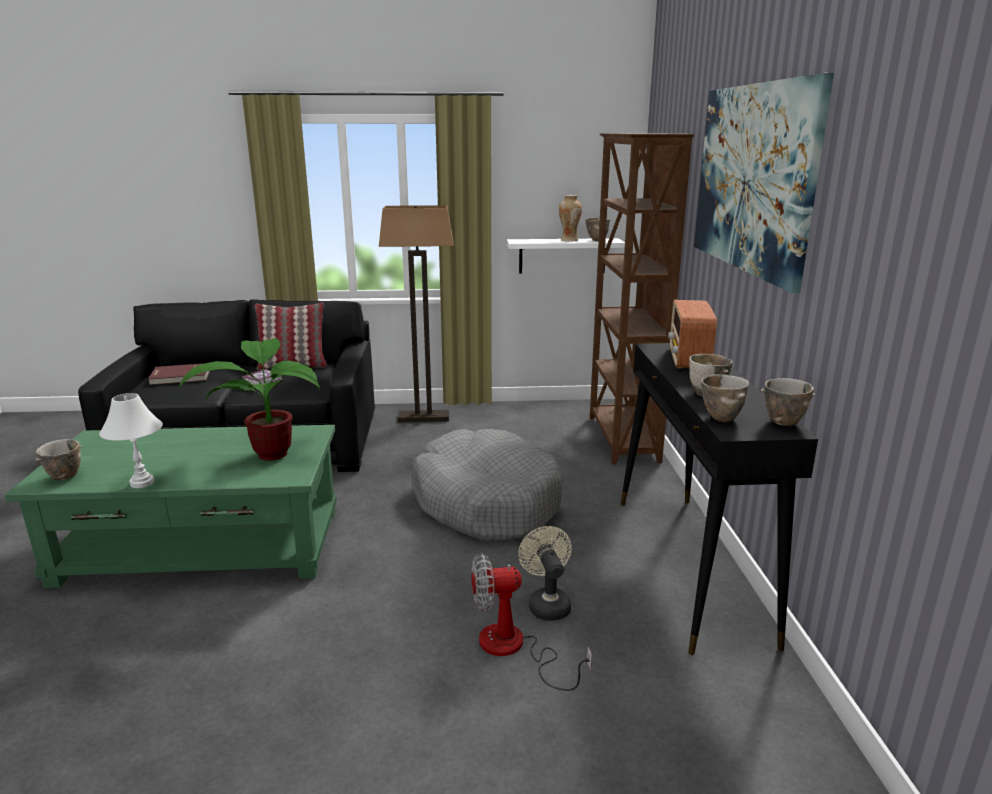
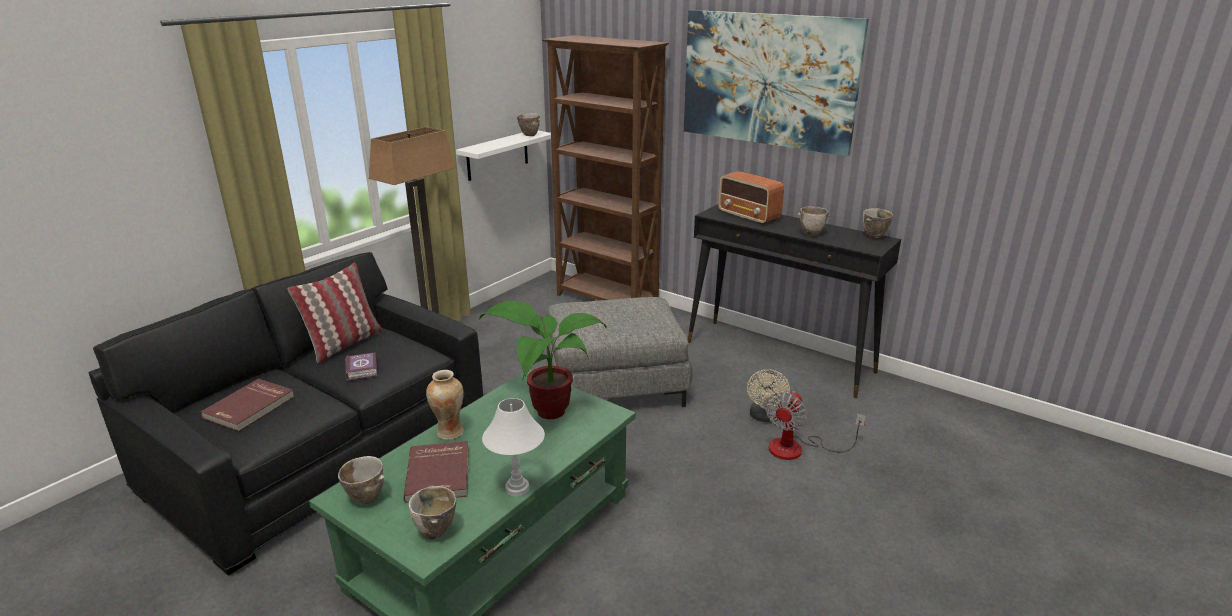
camera: 50 degrees left, 5 degrees up
(143, 452) = (440, 474): none -> red book
(486, 502) = (616, 384): grey dog bed -> grey ottoman
(547, 603) = (765, 417): beige fan -> beige fan turned 105 degrees counterclockwise
(569, 240) = (509, 140): vase -> vase (450, 432)
(720, 418) = (850, 244): bowl -> bowl (365, 498)

